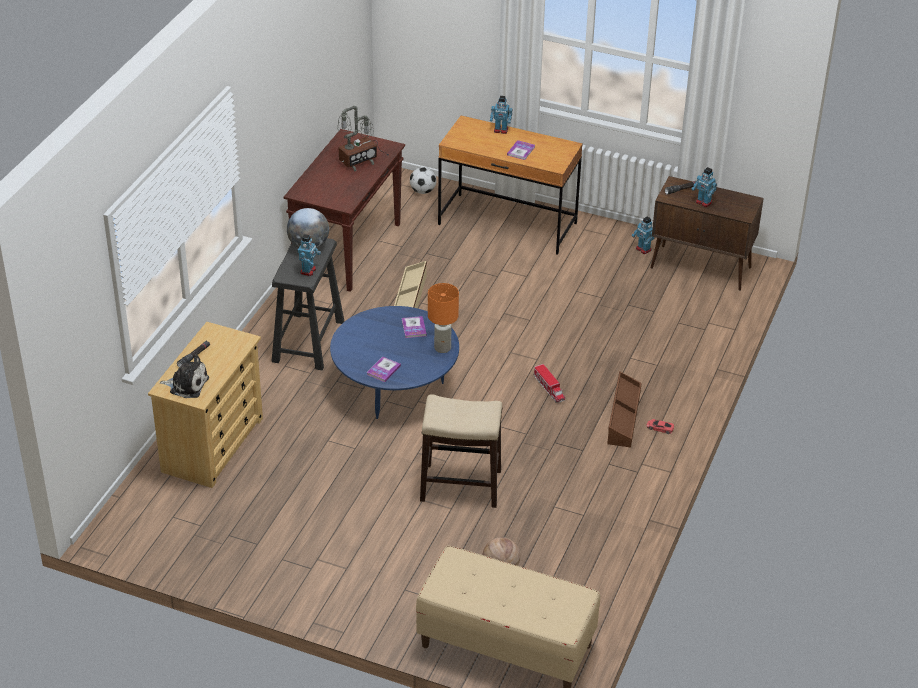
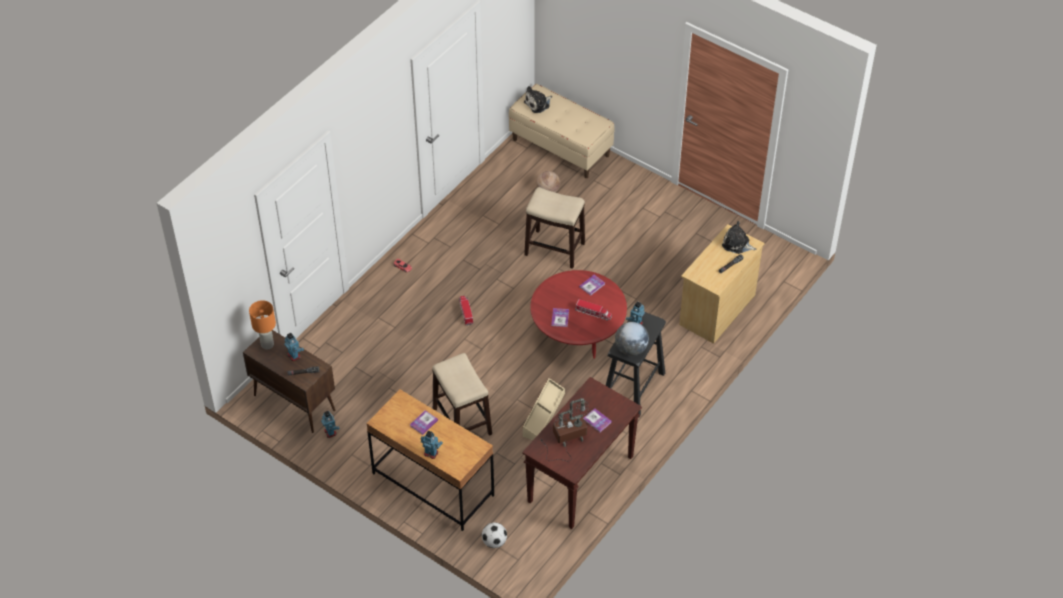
camera: 165 degrees left, 10 degrees up
(331, 177) = (597, 421): none -> book
(373, 339) = (593, 313): none -> toy truck
(395, 388) = (577, 333): blue coffee table -> red coffee table
(443, 348) = (544, 296): orange table lamp -> orange table lamp (267, 344)
(501, 279) = (462, 422): none -> stool
(554, 606) = (538, 104): none -> plush toy
(623, 417) = (424, 280): brown storage box -> none

